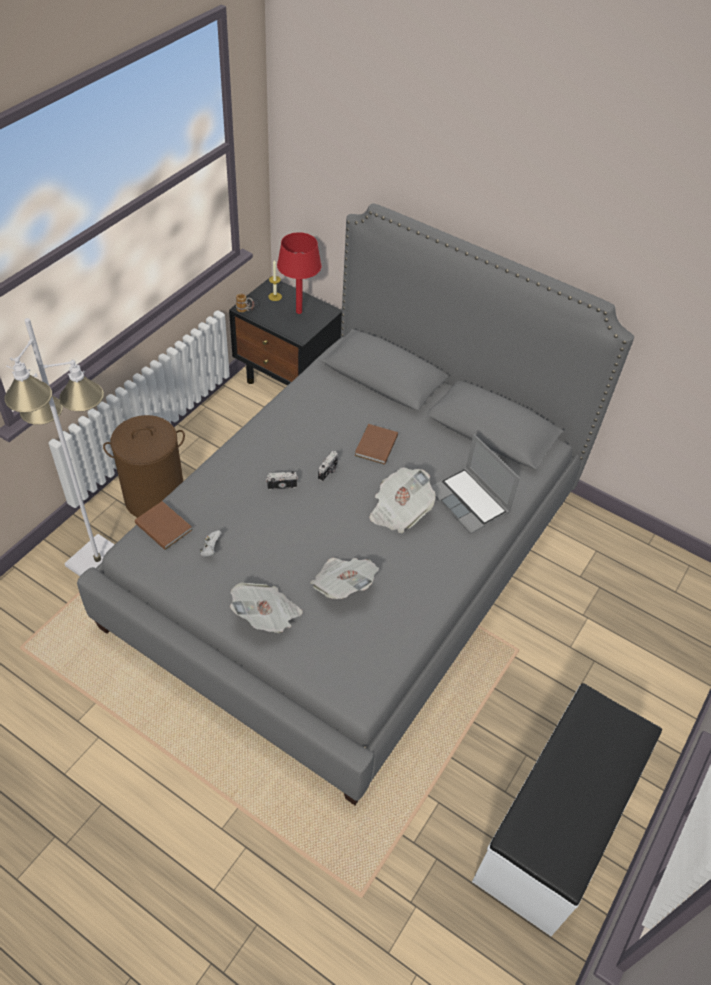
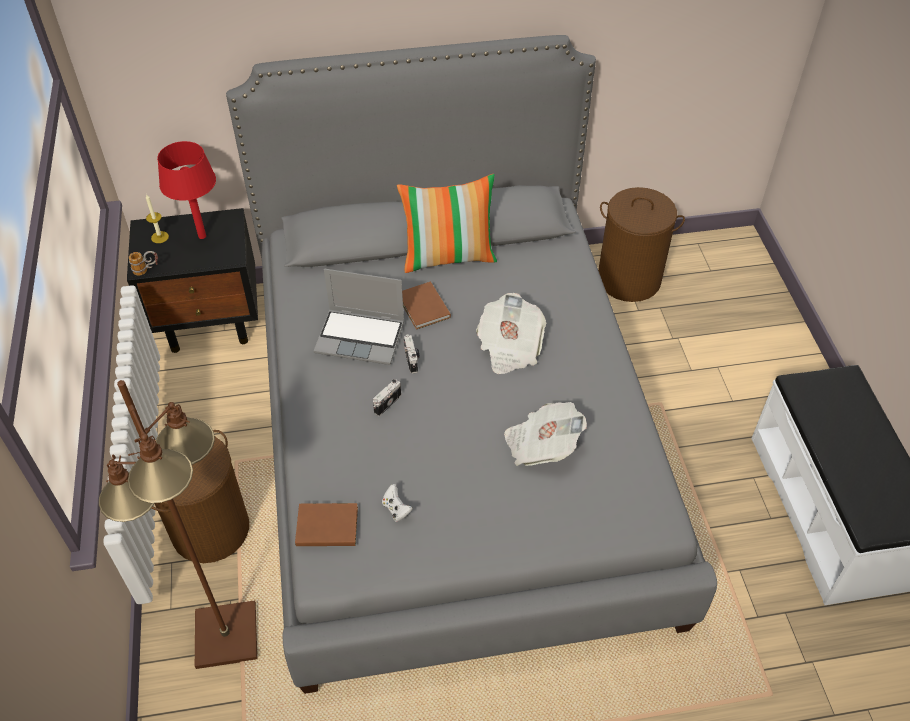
camera: 40 degrees left, 0 degrees up
(97, 562) = (225, 636): white floor lamp -> brown floor lamp
(267, 616) = (515, 524): newspaper -> none
(432, 426) = (449, 256): none -> pillow
(470, 502) = (553, 297): laptop -> laptop (361, 337)
(599, 551) = (629, 279): none -> brown laundry basket

